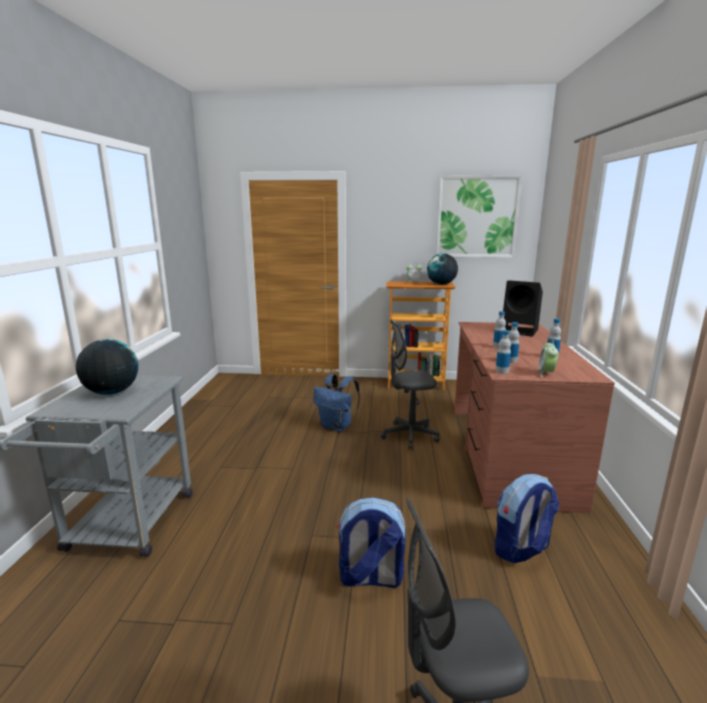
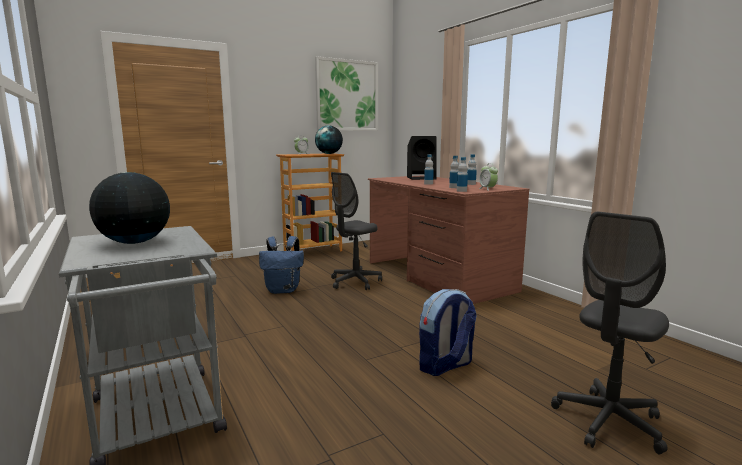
camera: 35 degrees left, 5 degrees down
(521, 549) = (511, 319): backpack -> none

